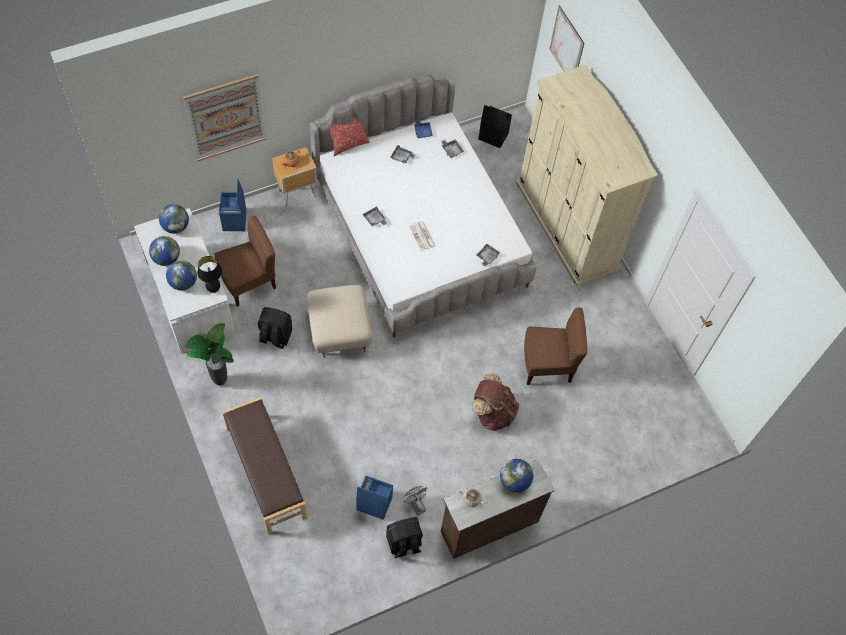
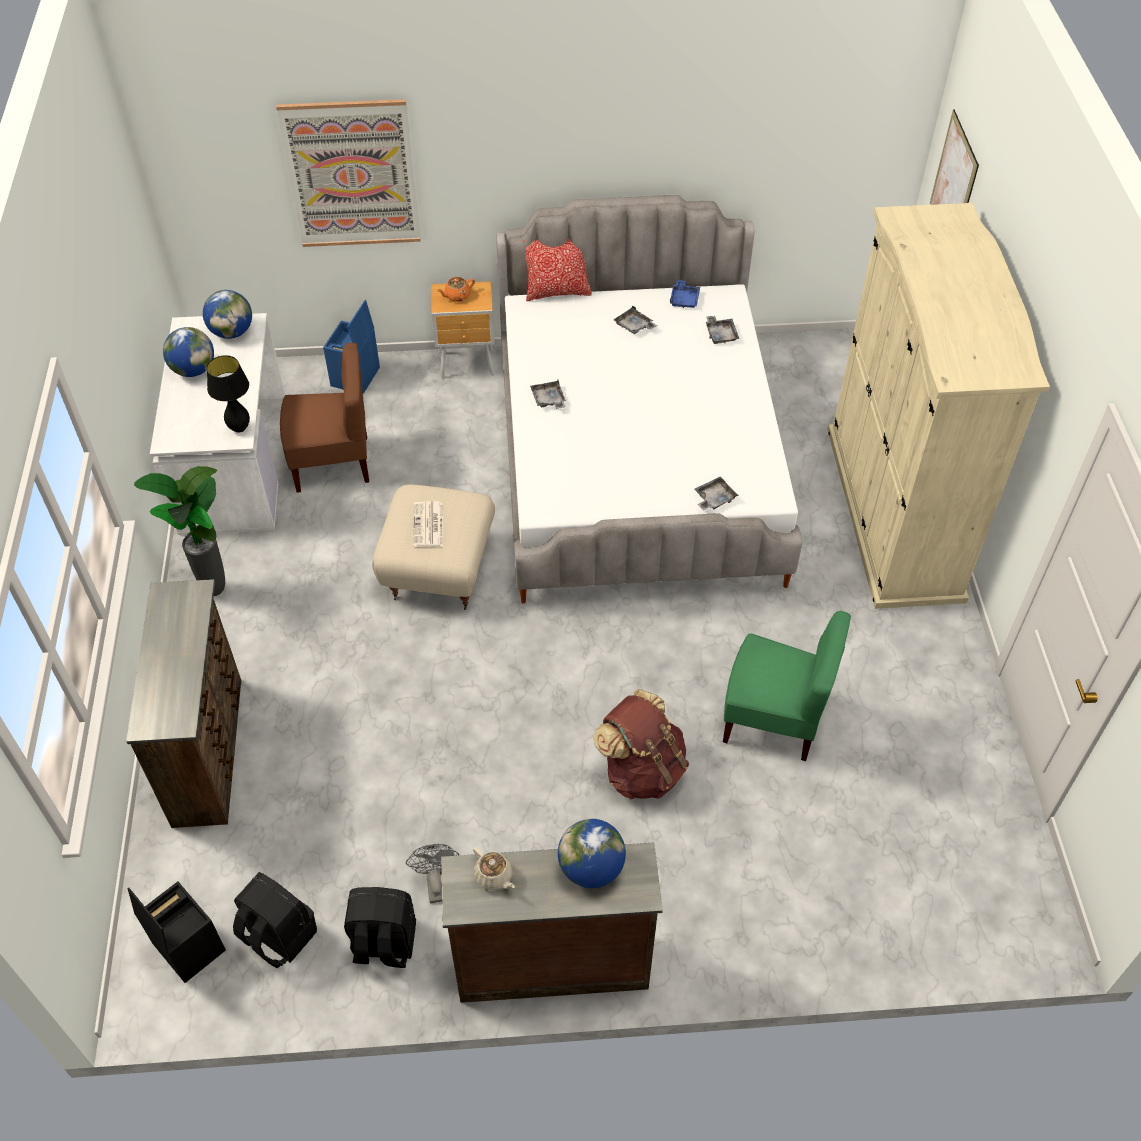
camera: 25 degrees right, 10 degrees down
(183, 283) = (199, 408): globe -> none
(265, 473) = (210, 750): brown bench -> brown dresser
(275, 336) = (333, 550): black backpack -> black backpack (278, 936)
(373, 504) = (363, 857): blue storage box -> none
(422, 236) = (616, 442): newspaper -> newspaper (428, 525)
(492, 136) = (814, 357): black storage box -> black storage box (187, 947)
(547, 365) = (773, 720): brown chair -> green chair

